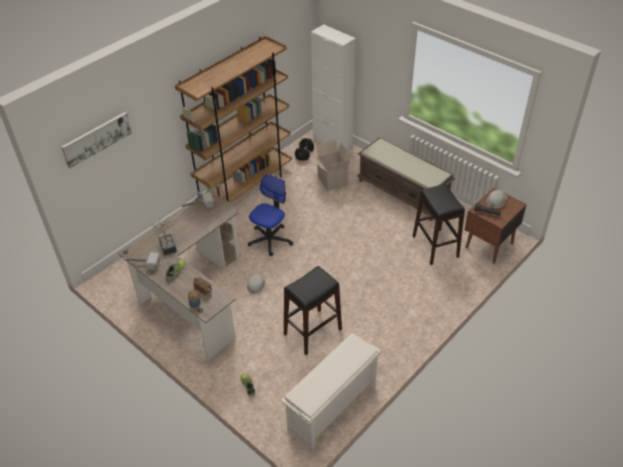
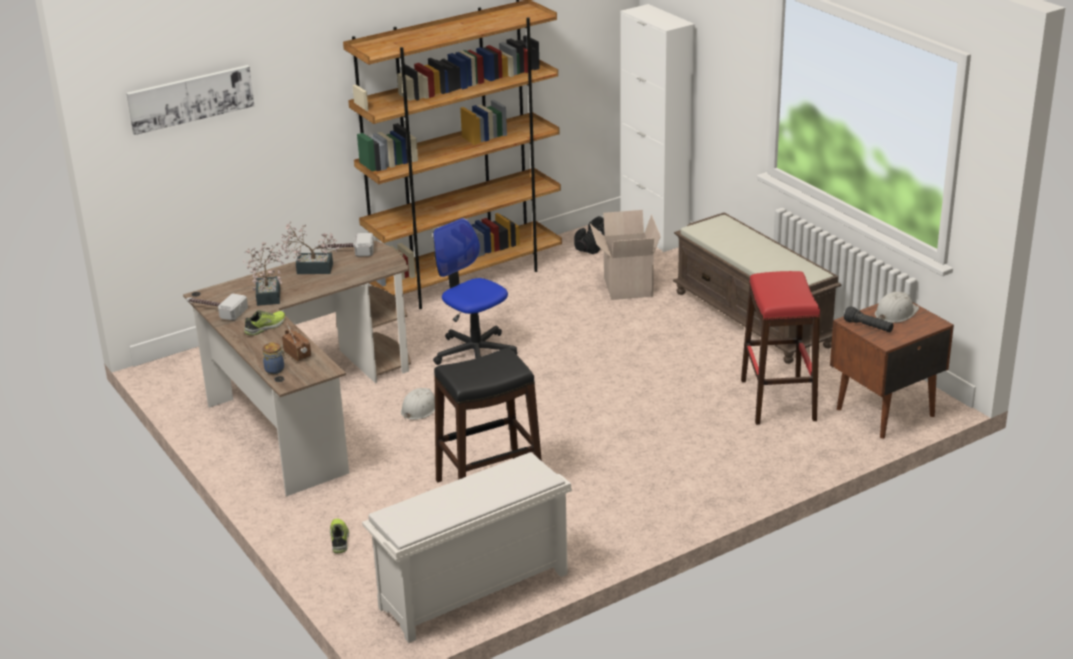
camera: 15 degrees right, 15 degrees down
(183, 221) = (310, 268): none -> potted plant
(270, 240) = (474, 352): office chair -> office chair turned 90 degrees counterclockwise
(435, 246) = (777, 400): black stool -> red stool

